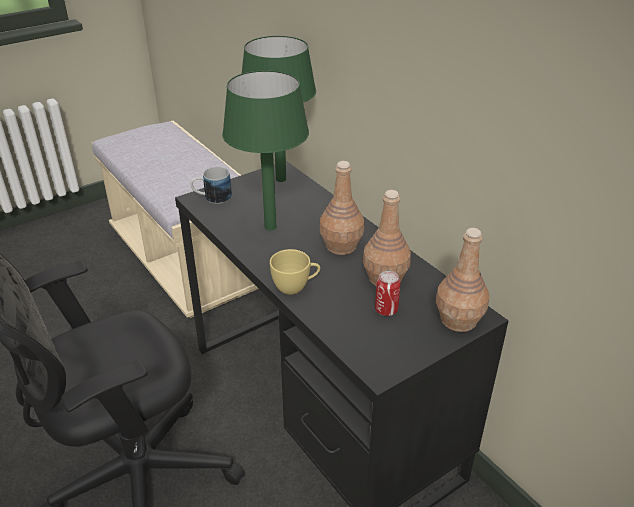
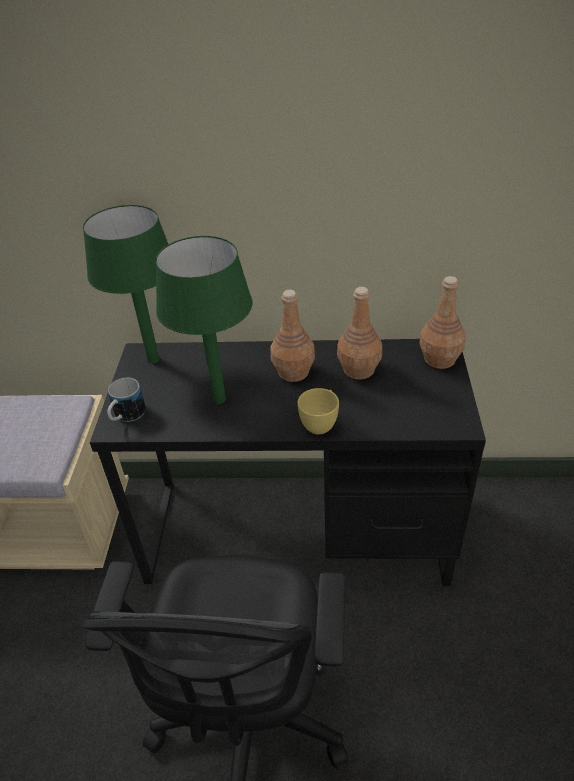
camera: 50 degrees left, 5 degrees up
(386, 310) = (396, 388): can -> none

